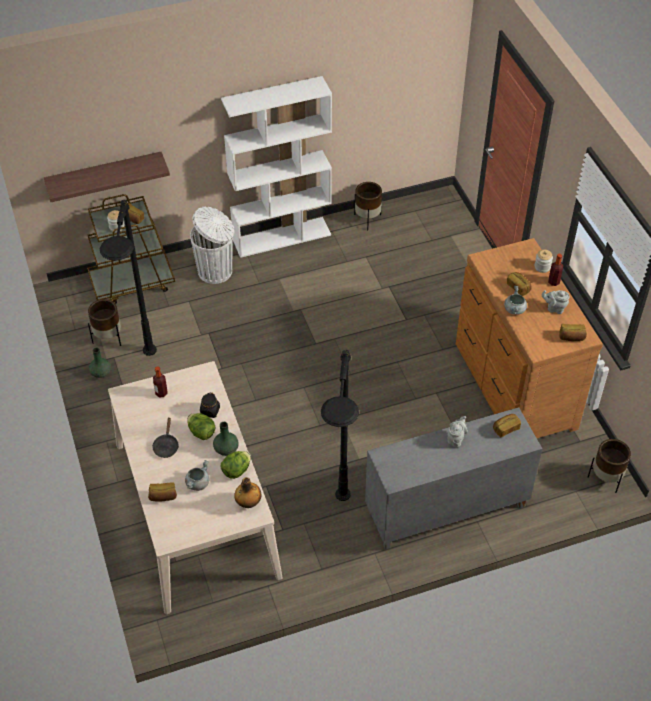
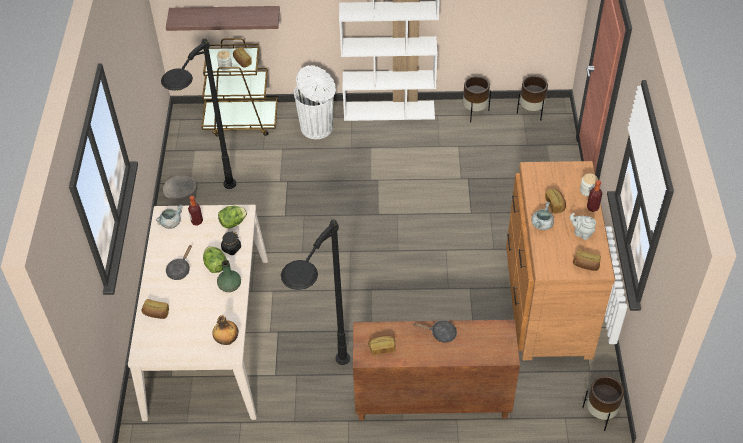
camera: 20 degrees right, 0 degrees up
(101, 372) = (181, 193): green vase -> beige bowl
(108, 338) = (199, 165): brown planter -> brown planter (531, 112)
(197, 483) = (191, 310): grey cooking pot -> grey cooking pot (171, 223)
(236, 470) = (230, 308): lettuce -> lettuce (233, 223)
(445, 510) = (431, 400): grey cabinet -> brown cabinet
(456, 439) = (440, 333): grey teapot -> black frying pan
(505, 429) = (492, 337): bread -> bread (382, 348)

